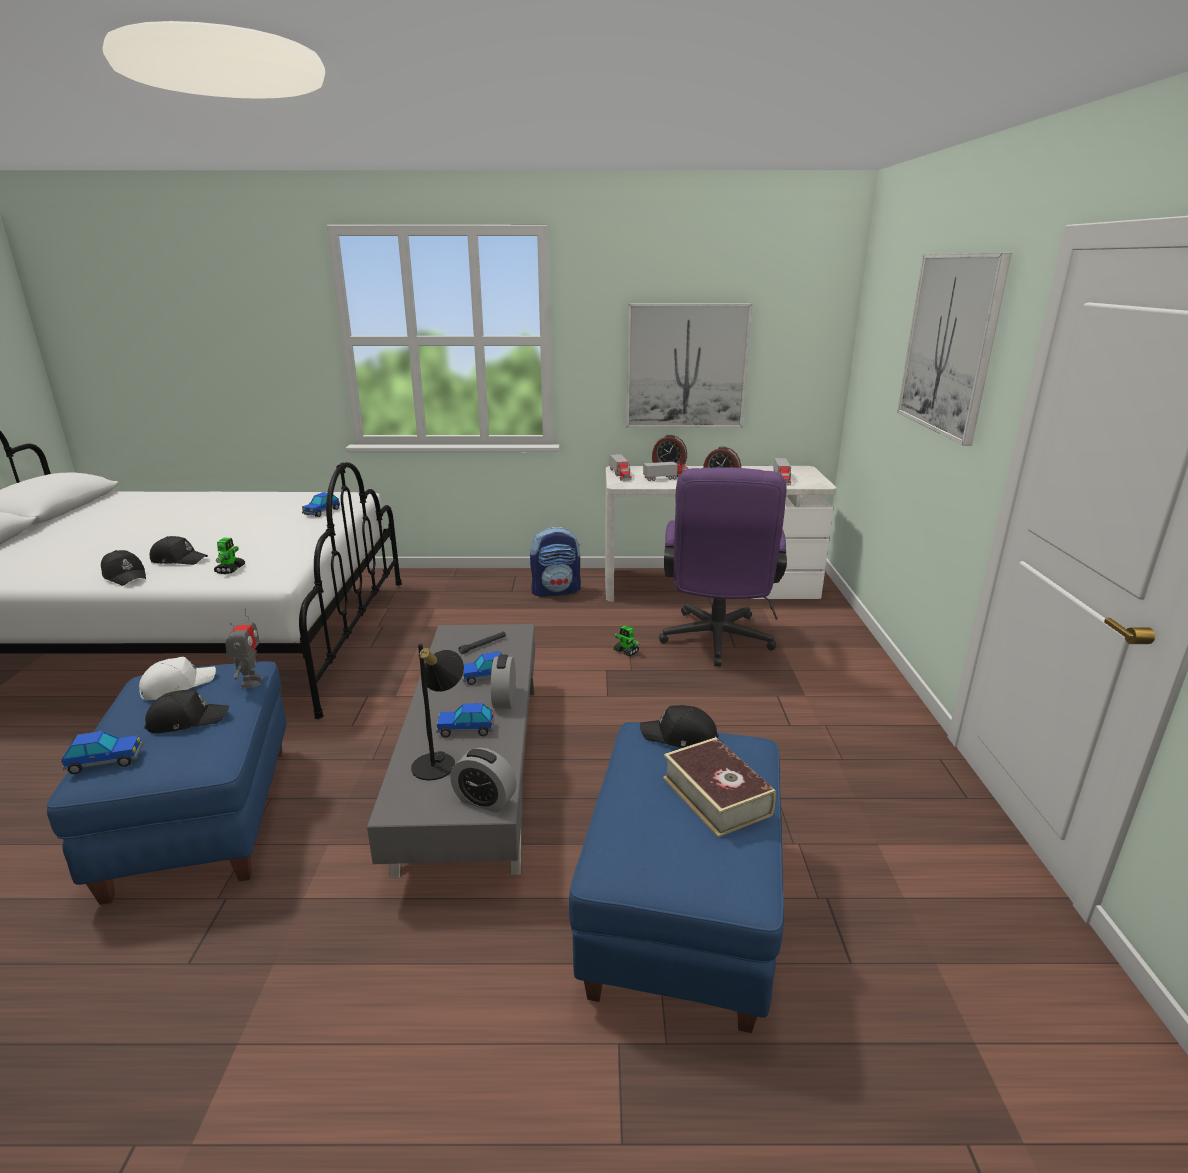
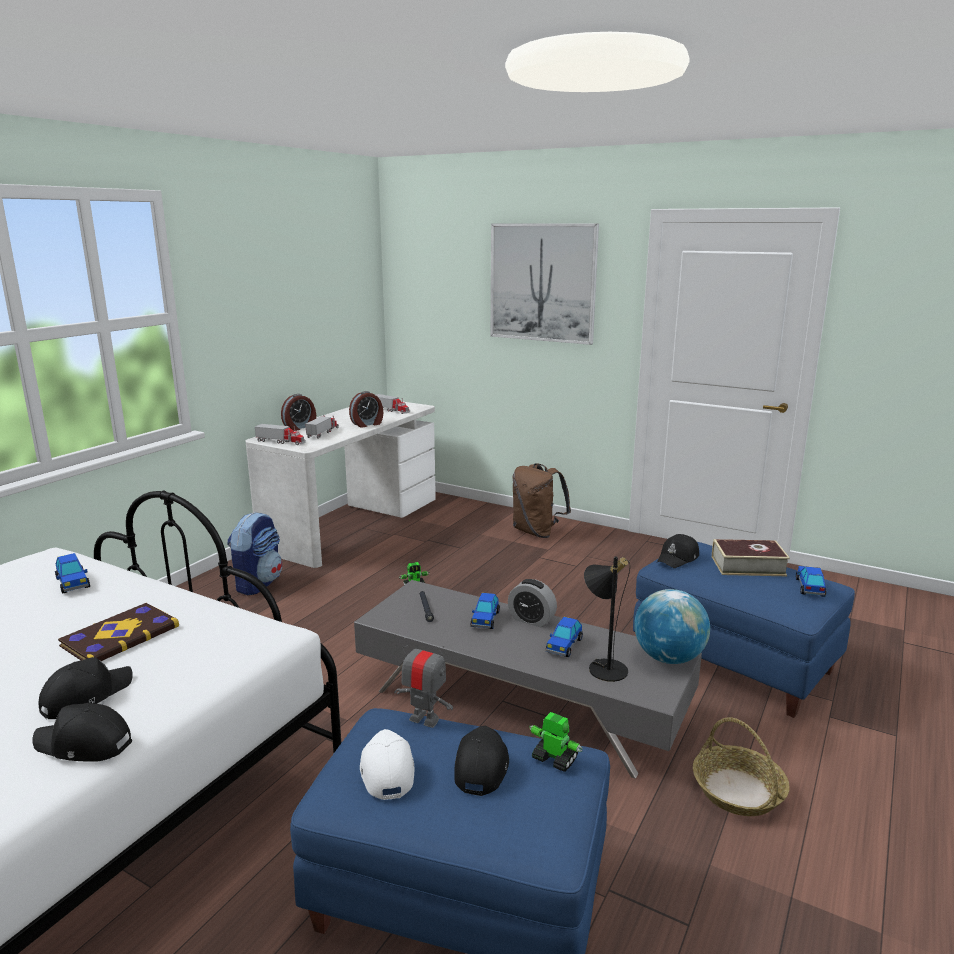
camera: 60 degrees left, 5 degrees down
(105, 761) = (530, 829): toy car -> toy car (809, 587)
(125, 576) = (83, 744): black cap -> black cap turned 150 degrees counterclockwise
(230, 569) = (195, 659): toy robot -> toy robot (554, 759)
(255, 543) = (120, 636): none -> book
(401, 966) = (738, 791): none -> basket
(484, 800) = (668, 658): alarm clock -> globe
(686, 366) = (289, 328): picture -> none
(716, 643) = (447, 551): purple office chair -> none
(838, 676) = (537, 532): none -> brown backpack

